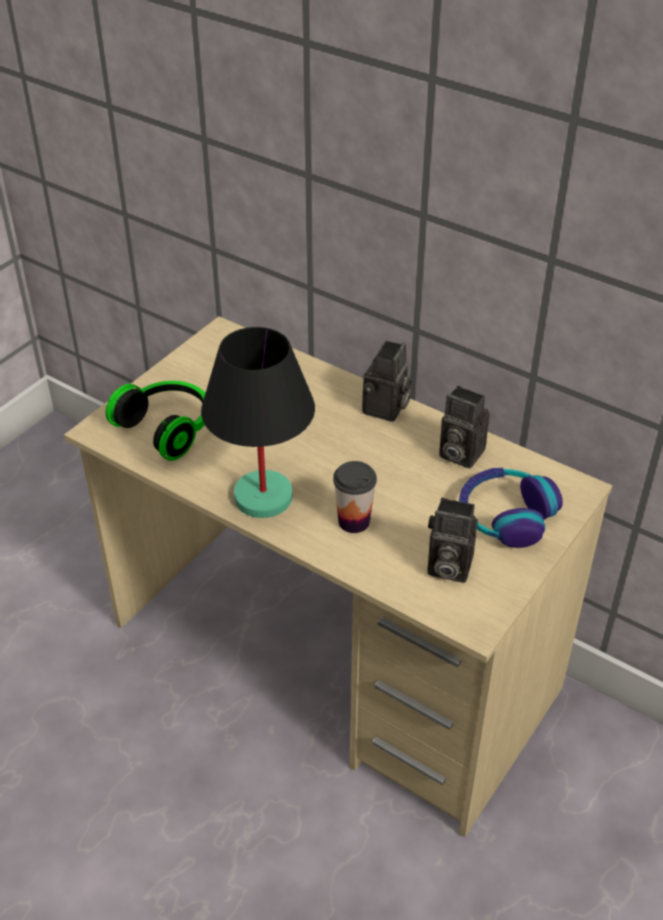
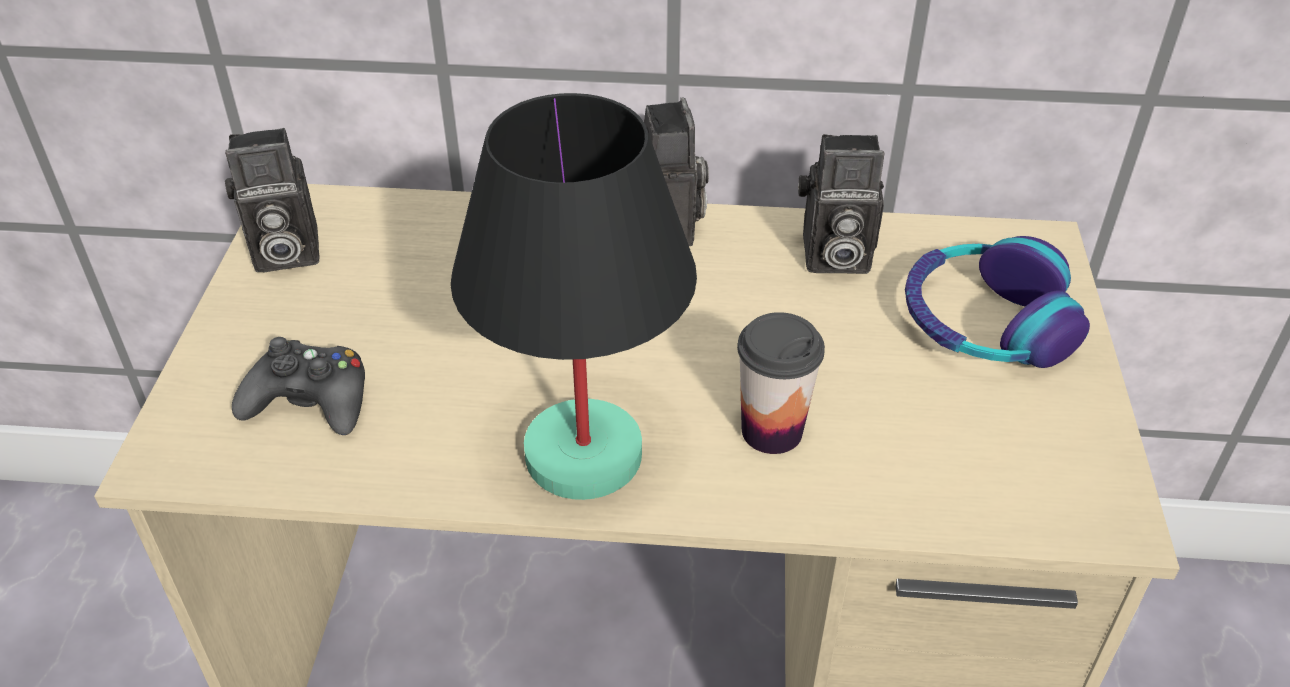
camera: 30 degrees left, 0 degrees up
(168, 428) = (310, 401): headphones -> black game controller
(446, 567) = (980, 443): camera -> camera (282, 254)

